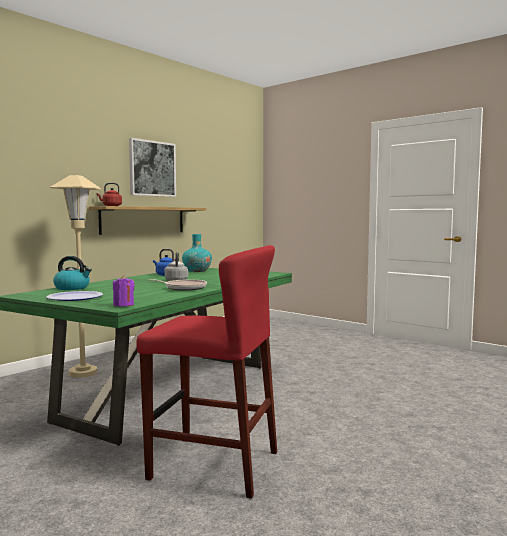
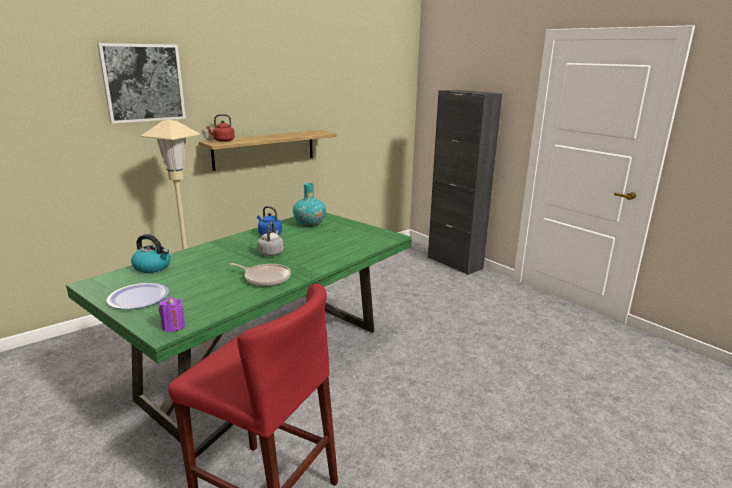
camera: 10 degrees right, 15 degrees up
(152, 168) = (274, 89): picture -> picture (143, 83)
(311, 327) = (454, 263): none -> black cabinet

